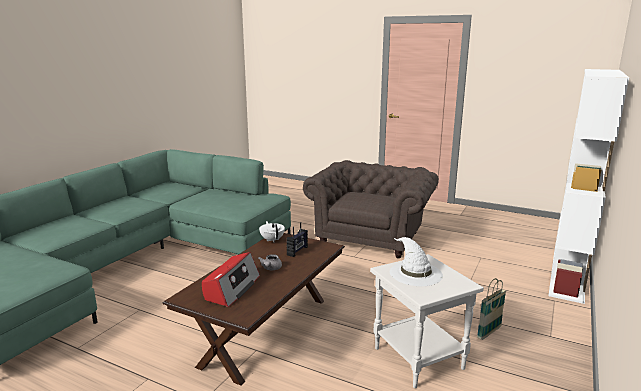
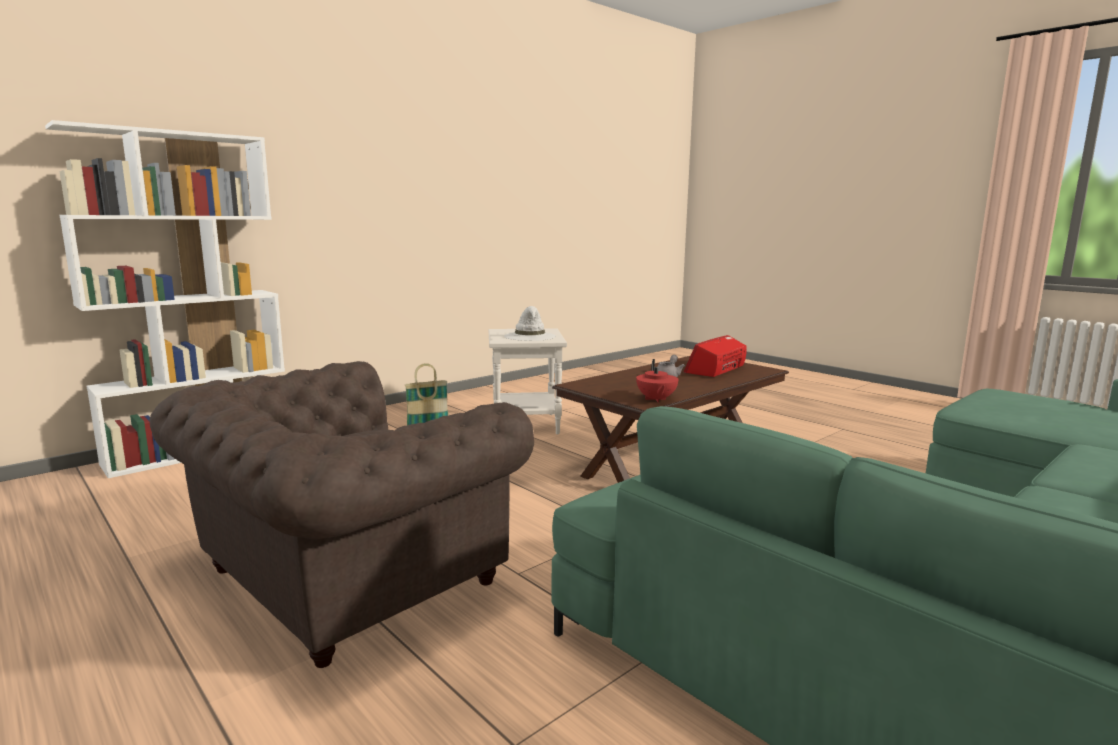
camera: 160 degrees left, 5 degrees down
(272, 240) = (655, 399): white teapot -> red teapot
(297, 251) = (624, 385): radio -> none

